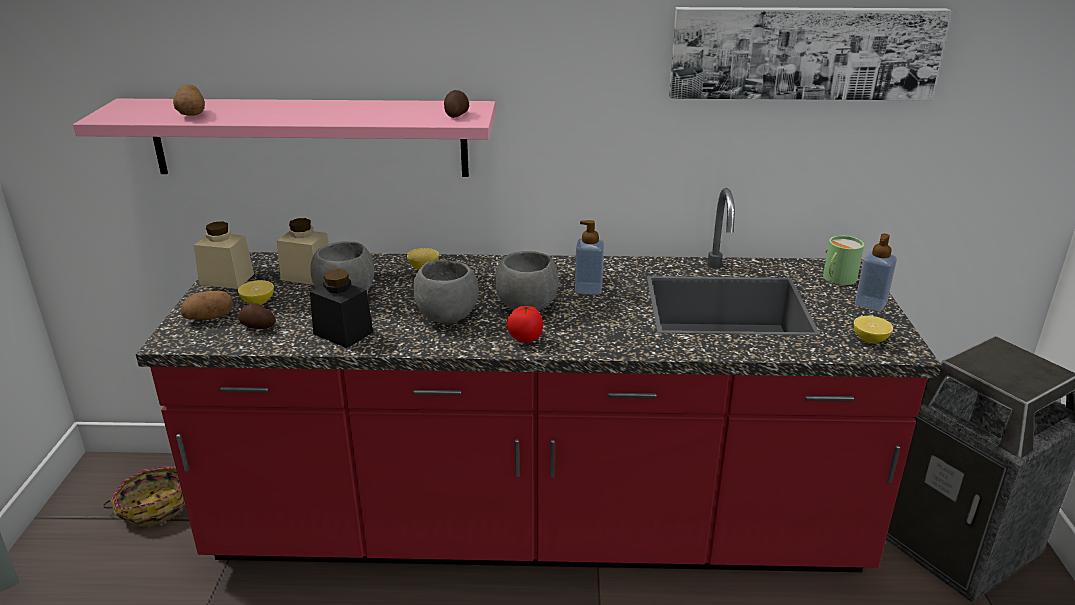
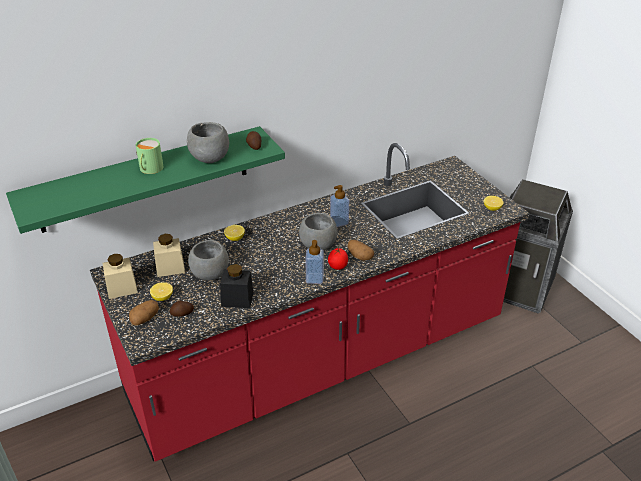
camera: 30 degrees left, 10 degrees up
(153, 506) = (78, 449): basket -> none
(192, 114) = (88, 193): potato -> potato (359, 256)
(309, 137) = (145, 179): pink shelf -> green shelf
(447, 316) = (282, 267): grey bowl -> grey bowl (210, 158)
(803, 53) = (420, 58): picture -> none
(837, 278) = (451, 173): green mug -> green mug (149, 169)
(870, 304) = (477, 185): soap dispenser -> soap dispenser (314, 278)

